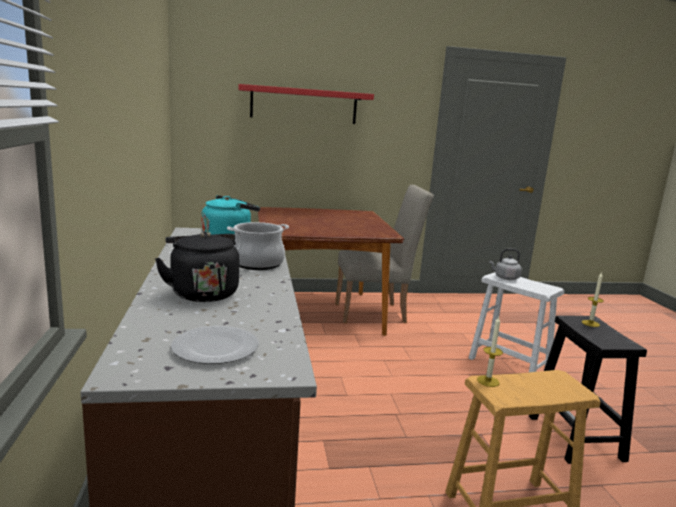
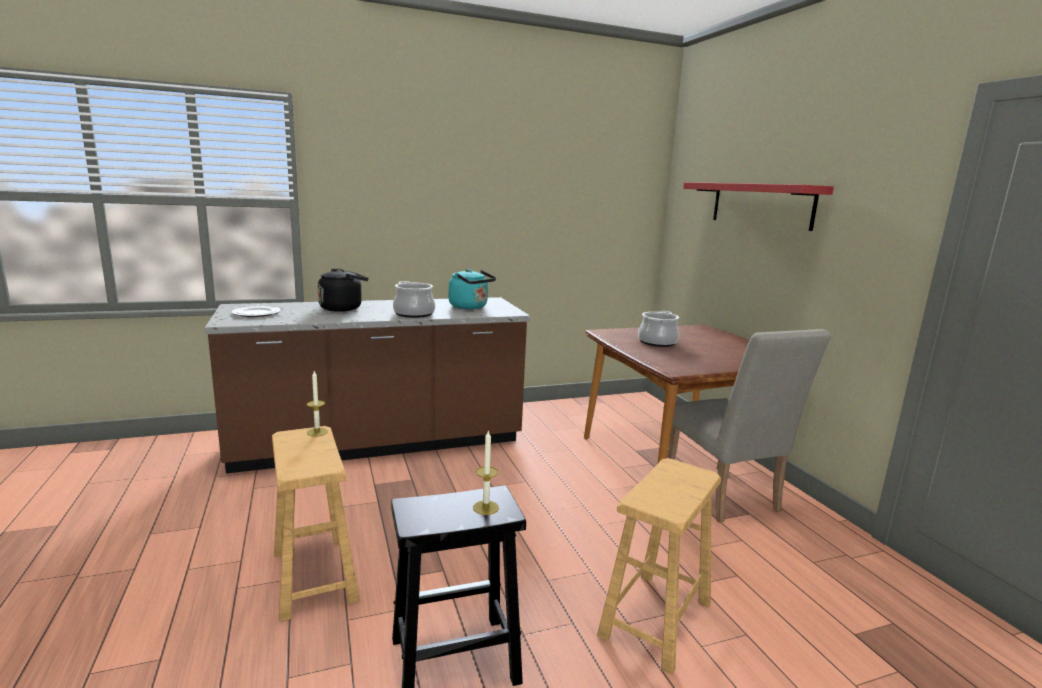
camera: 80 degrees right, 0 degrees up
(313, 225) = (657, 342): none -> cooking pot
(505, 278) = (676, 473): grey kettle -> none
(509, 364) = (656, 619): white stool -> brown stool

